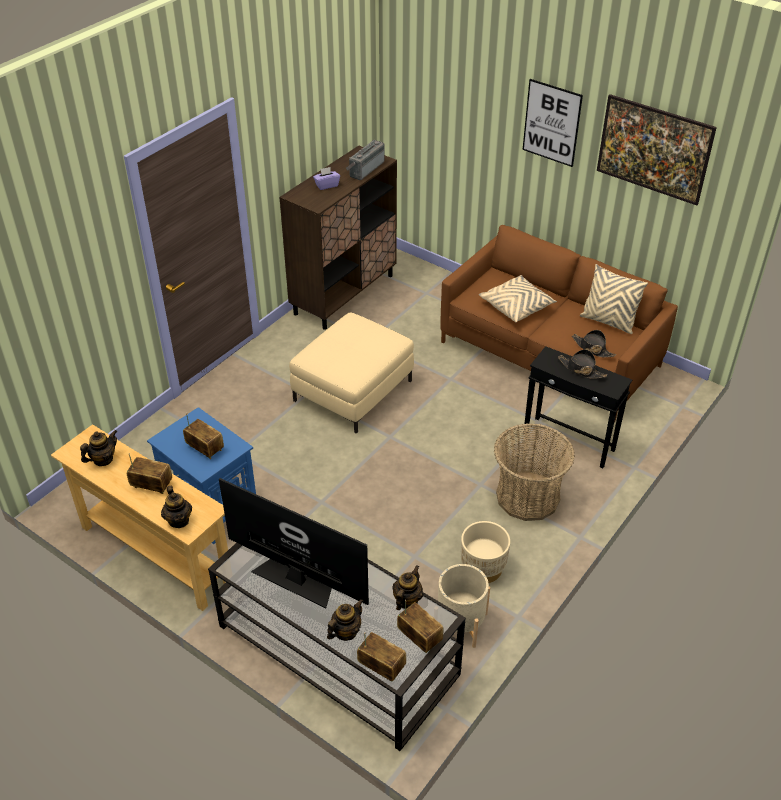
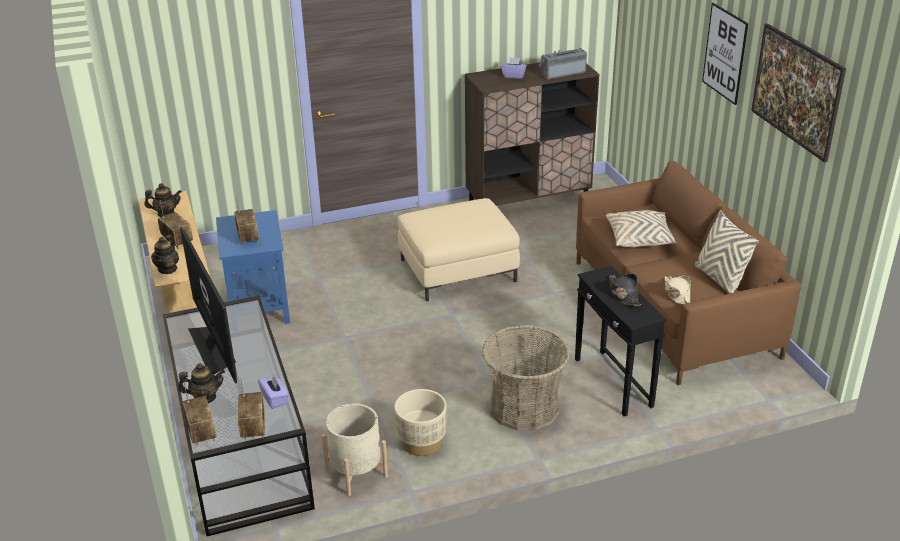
camera: 35 degrees right, 10 degrees down
(407, 600) = (275, 399): teapot -> purple tissue box
(592, 348) = (677, 294): black hat -> beige hat

